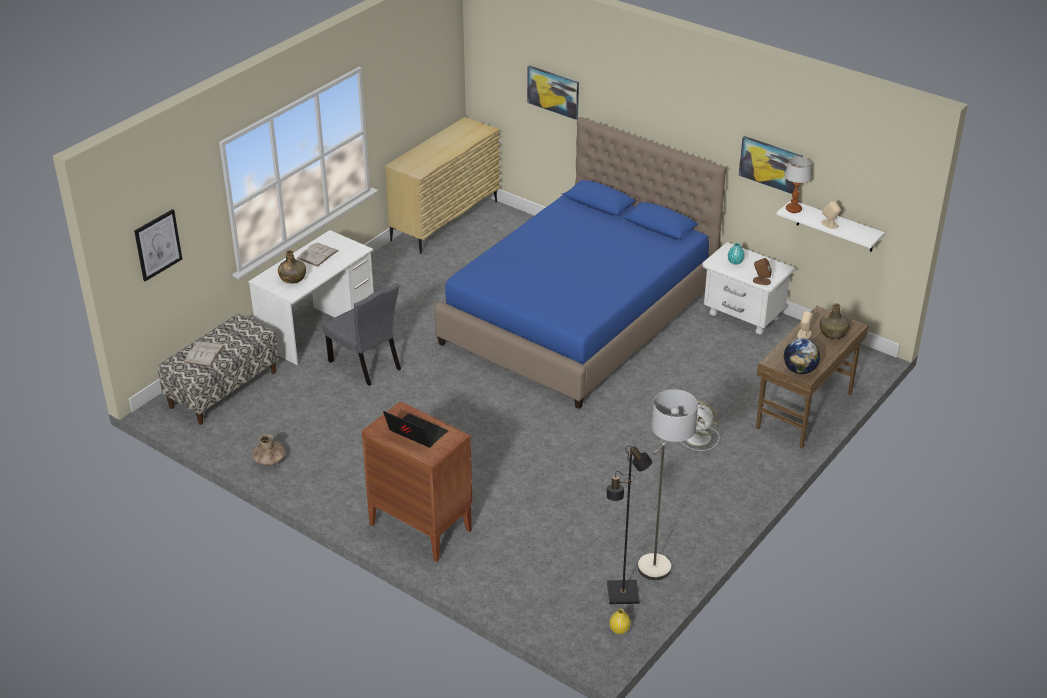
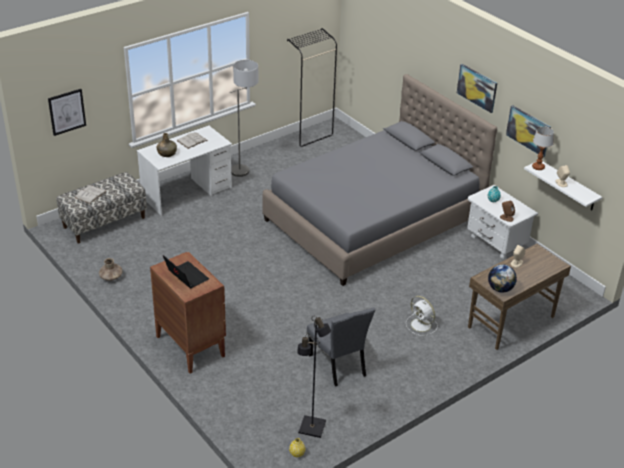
camera: 15 degrees right, 0 degrees up
(365, 363) = (207, 223): grey chair -> grey chair (338, 364)
(445, 221) = (310, 136): beige dresser -> black clothes rack
(553, 92) = (392, 53): picture -> picture (477, 87)
(580, 316) = (374, 220): blue bed -> grey bed
(660, 562) = (350, 411): grey floor lamp -> grey floor lamp (244, 169)
(833, 333) = (539, 266): green bottle -> none

